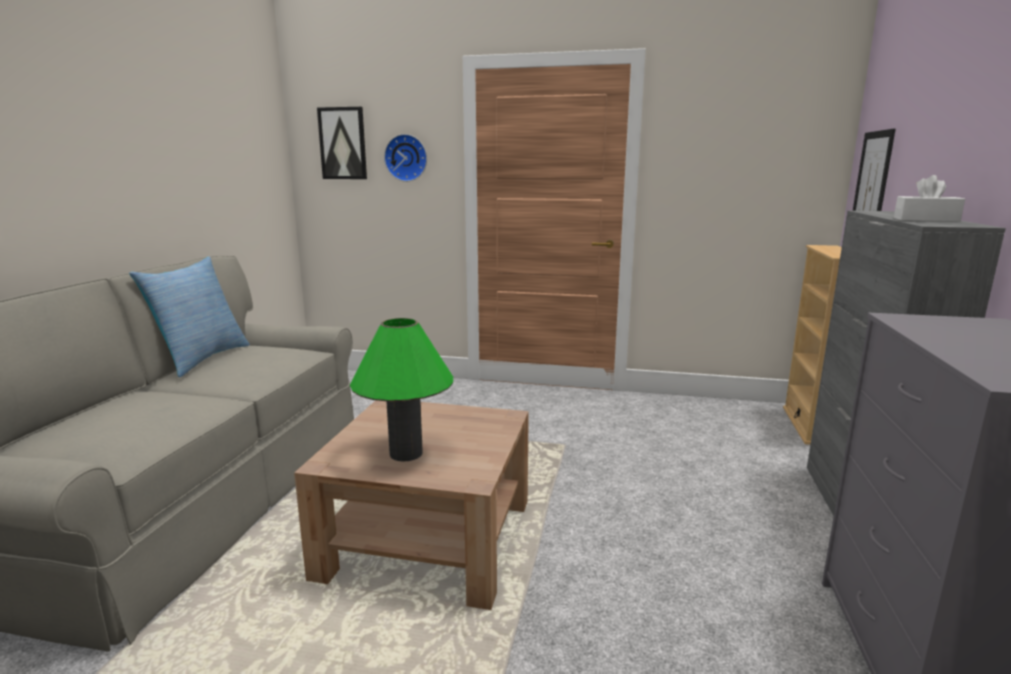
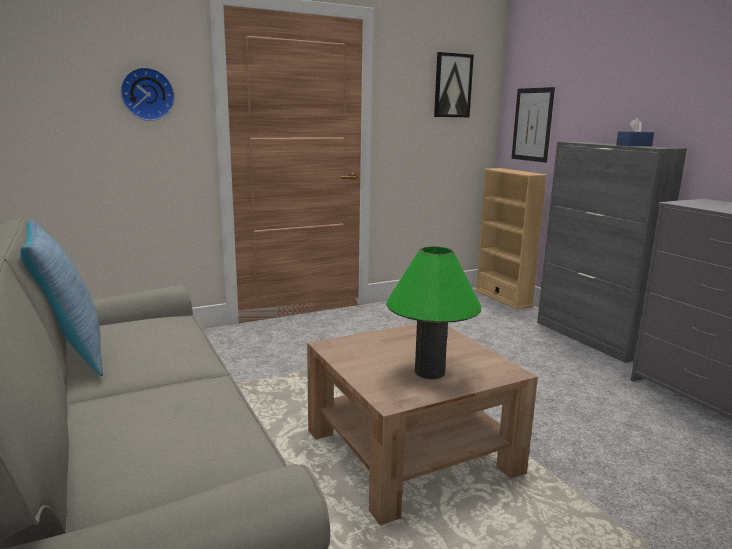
camera: 40 degrees left, 0 degrees up
(343, 143) = (59, 73): picture -> picture (452, 85)
(925, 220) = (634, 145): white tissue box -> blue tissue box

